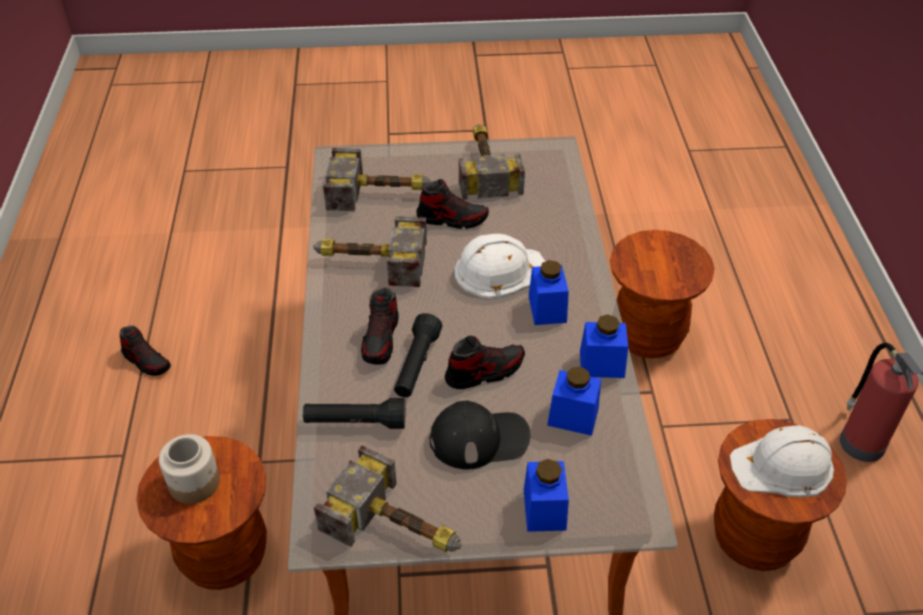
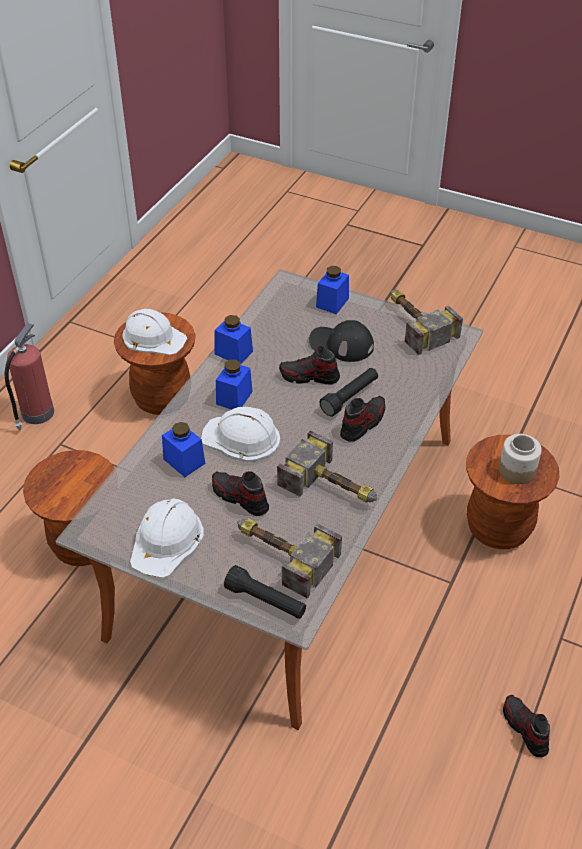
camera: 150 degrees left, 0 degrees up
(355, 422) = (410, 380): black flashlight -> black flashlight (266, 601)
(485, 166) = (167, 540): hammer -> white hard hat
(573, 416) = (278, 334): blue jar -> blue jar (184, 461)

